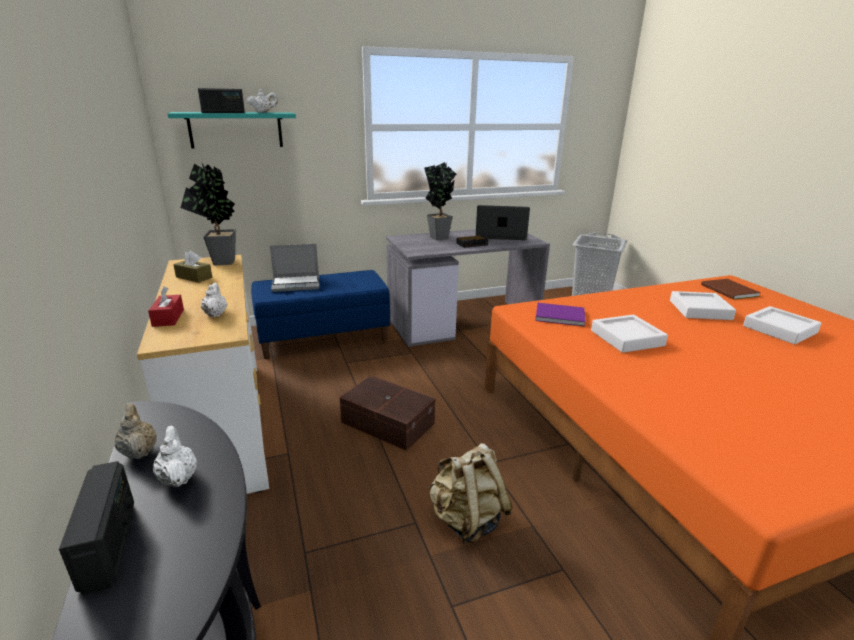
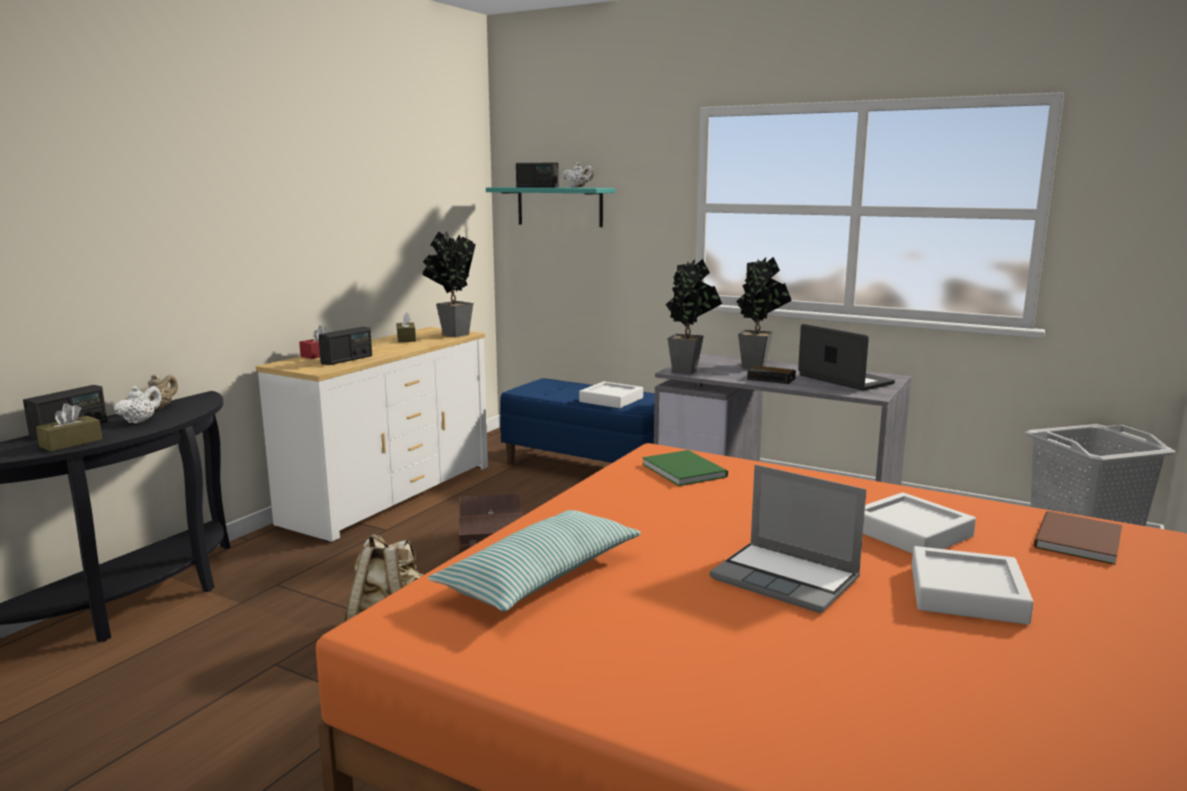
camera: 50 degrees right, 10 degrees down
(190, 556) = (71, 443): none -> brown tissue box
(216, 314) = (347, 360): white teapot -> radio
(296, 284) = (570, 389): laptop -> laptop (787, 579)
(418, 249) = (688, 370): none -> potted plant
(558, 315) = (684, 469): purple book -> green book
(627, 338) = (689, 510): white tray -> white tray (611, 400)
(706, 413) = (540, 577): none -> pillow

